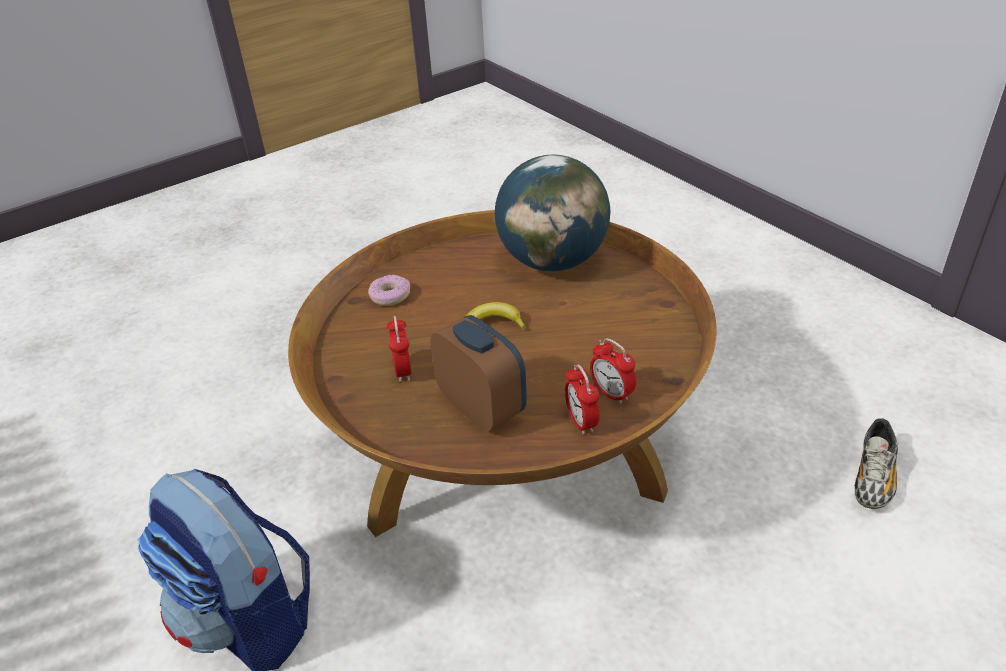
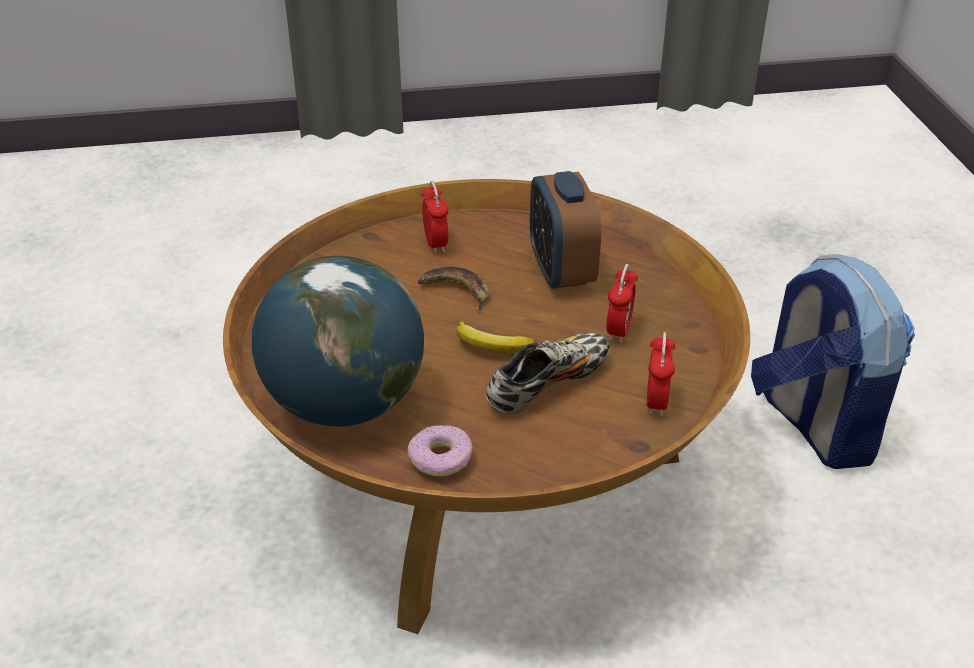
camera: 155 degrees left, 0 degrees up
(390, 296) = (588, 433): donut -> donut (441, 458)
(553, 356) = (456, 291): none -> banana
(581, 422) = (483, 233): alarm clock -> alarm clock (656, 402)
(873, 478) = (188, 324): shoe -> shoe (548, 385)

